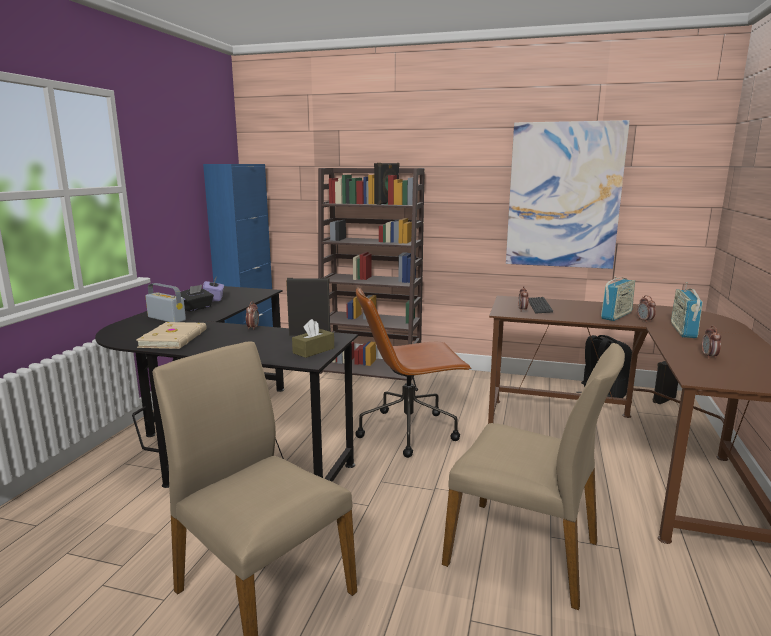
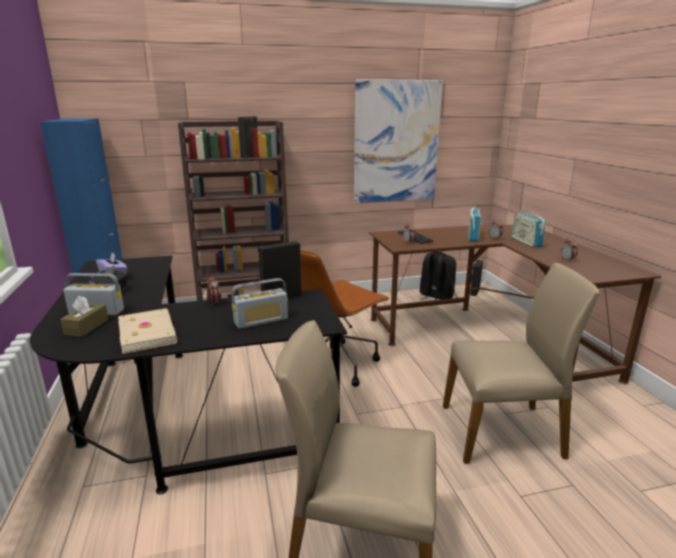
camera: 30 degrees left, 5 degrees up
(264, 347) = (261, 321): none -> radio
(313, 350) = (312, 314): brown tissue box -> brown tissue box (86, 327)

